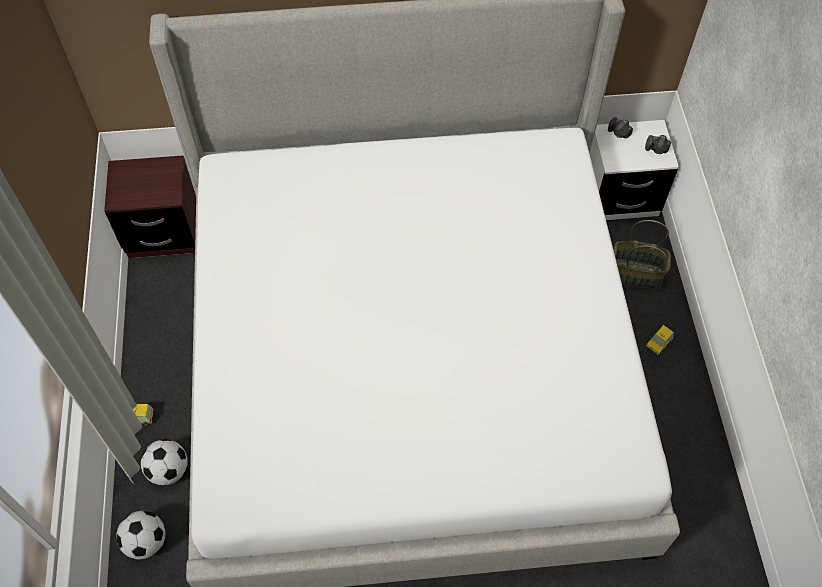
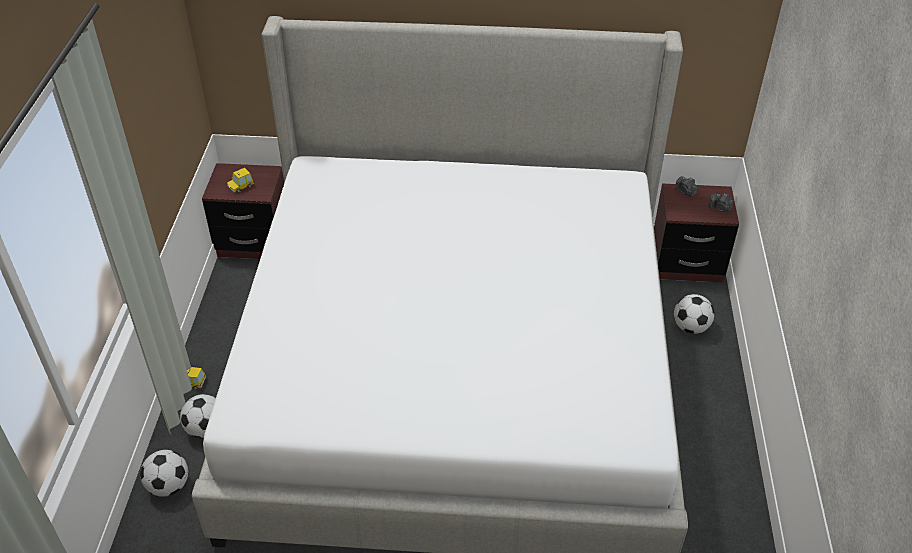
camera: 10 degrees right, 15 degrees down
(619, 197) = (686, 263): white nightstand -> brown nightstand
(634, 274) = (690, 327): basket -> football
(658, 343) = (705, 388): toy car -> toy car (240, 186)

